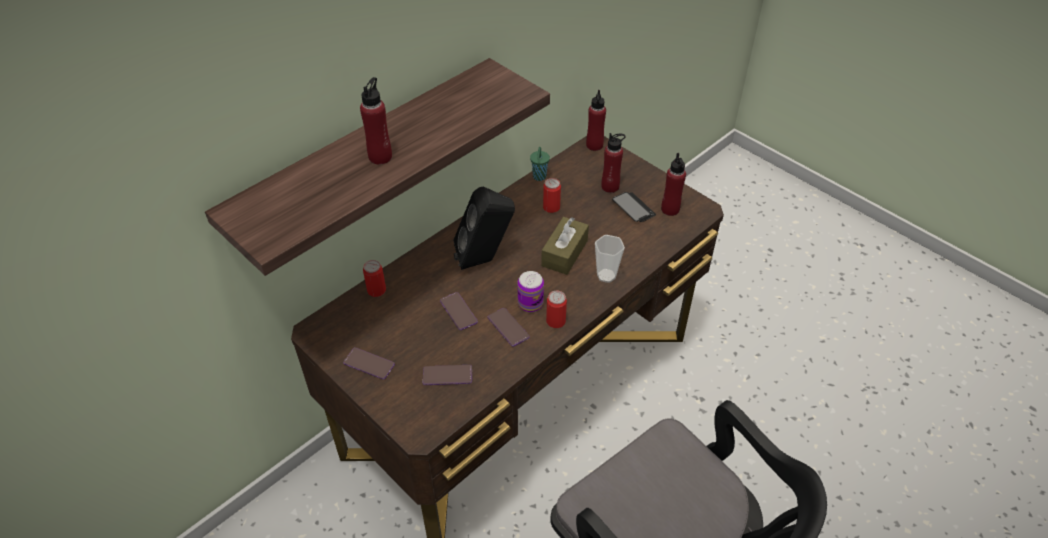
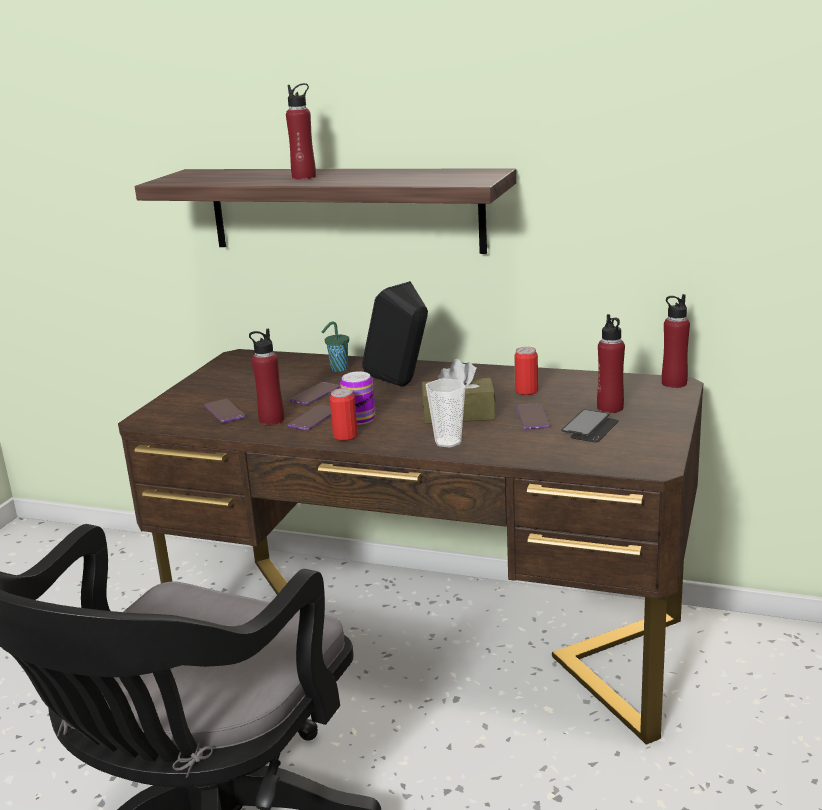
camera: 65 degrees right, 25 degrees down
(369, 364) = (215, 382): phone -> phone (532, 417)
(376, 290) = (310, 360): can -> none
(539, 177) = (568, 374): green cup -> green cup (338, 369)
(670, 209) = (621, 447): red bottle -> red bottle (271, 420)

